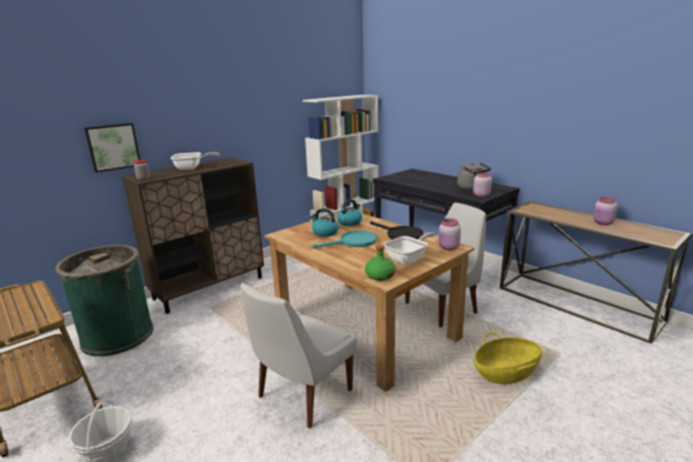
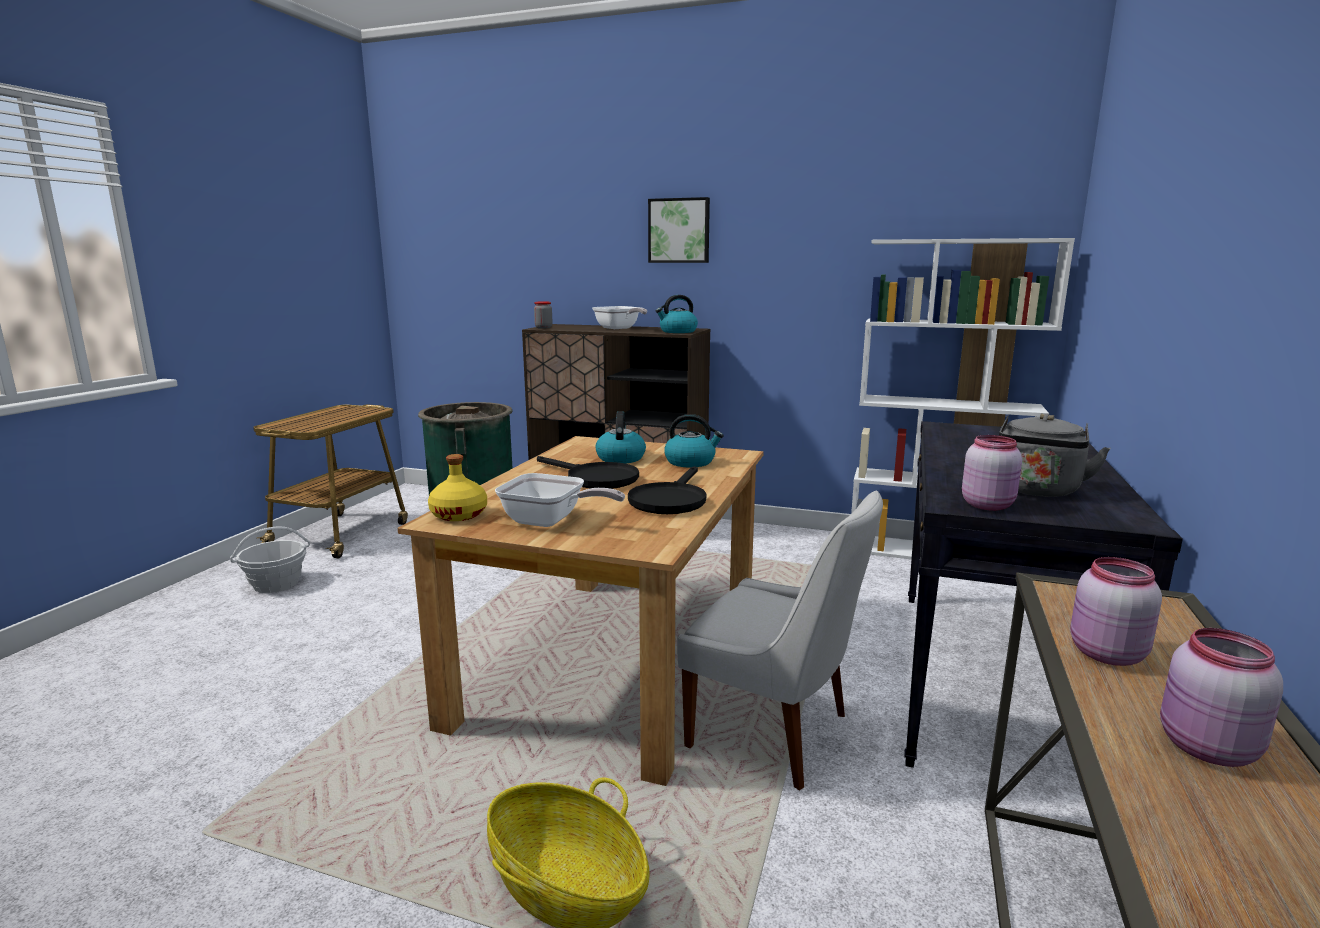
camera: 60 degrees right, 5 degrees down
(113, 147) = (552, 284): picture -> picture (679, 231)
(234, 162) = (677, 331): none -> kettle
(302, 395) = (399, 661): white chair -> none
(353, 242) = (594, 478): turquoise frying pan -> black frying pan
(379, 276) = (459, 514): green bottle -> yellow bottle
(448, 248) = (642, 542): pink jar -> pink jar (1104, 654)

